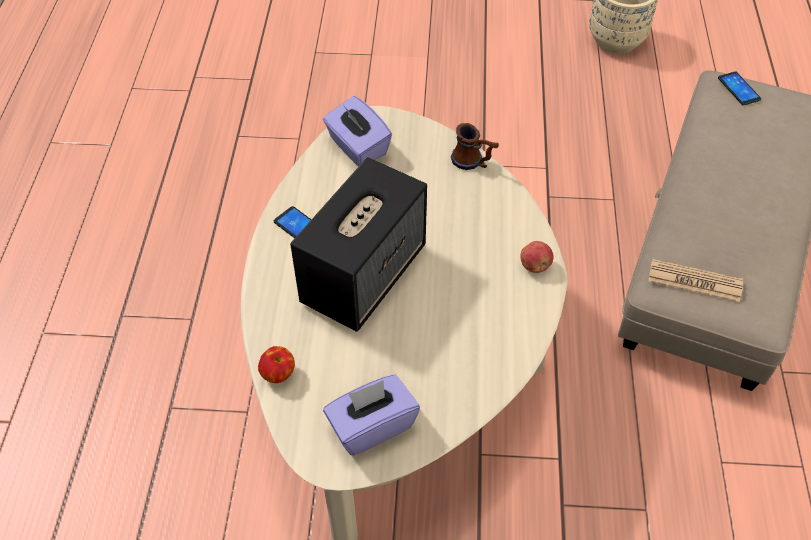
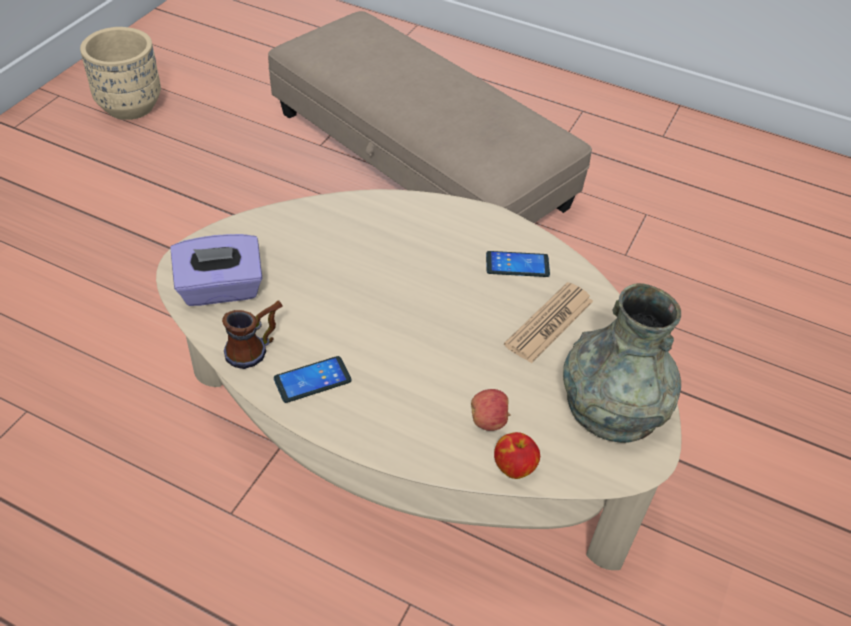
camera: 70 degrees left, 5 degrees down
(364, 274) = (413, 346): speaker -> none
(371, 426) = (612, 406): purple tissue box -> grey vase
(473, 163) = (314, 210): mug -> mug (255, 349)
(535, 266) = (475, 219): apple -> apple (489, 421)
(694, 281) = (507, 156): newspaper -> newspaper (549, 323)
(738, 89) = (315, 41): phone -> phone (517, 265)

